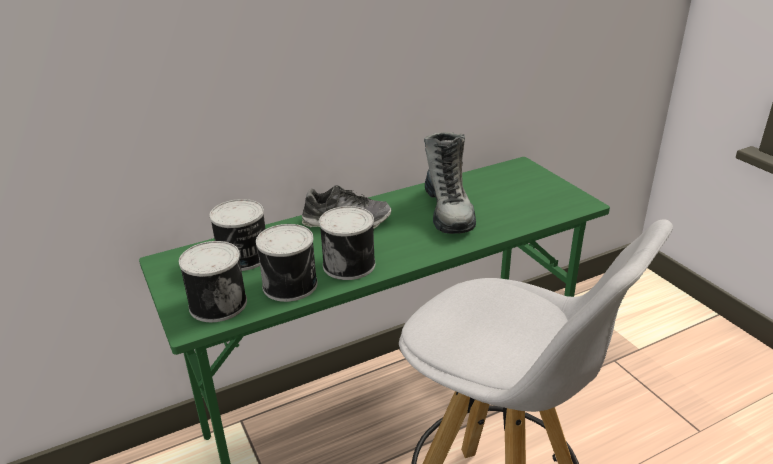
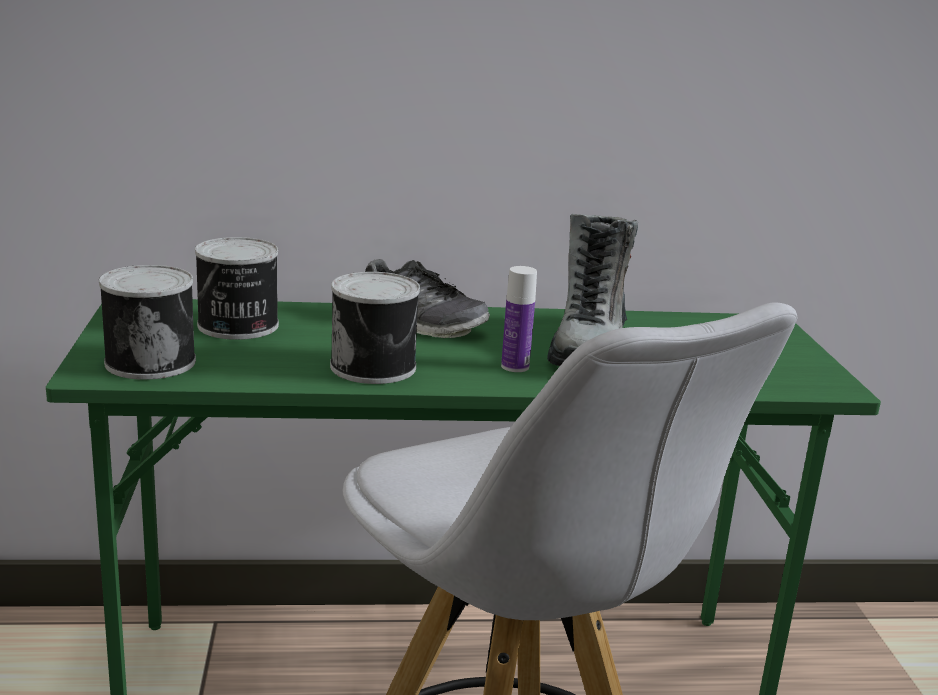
camera: 20 degrees right, 10 degrees down
(291, 285) = (269, 367): can -> none
(423, 239) = (515, 366): none -> bottle

